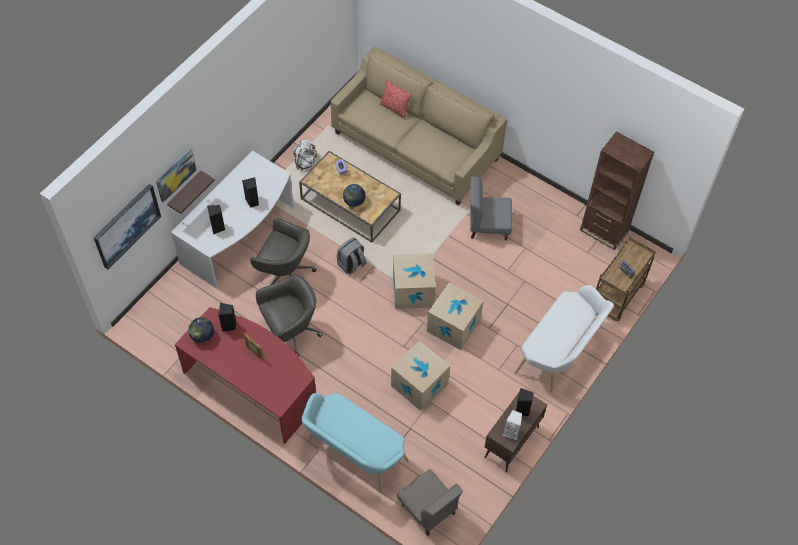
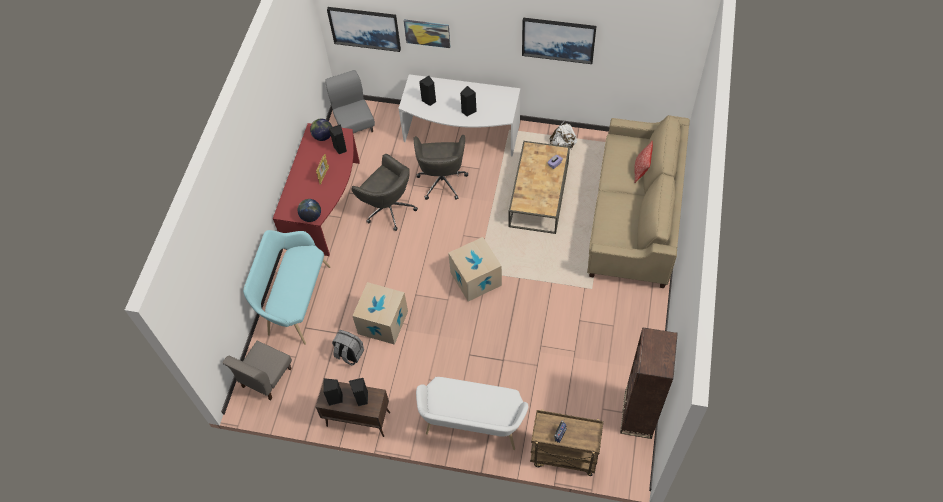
camera: 70 degrees right, 0 degrees up
(185, 192) = (435, 57): shelf -> none
(267, 76) = (558, 39): none -> picture
(351, 264) = (477, 222): grey backpack -> grey backpack (349, 354)
(354, 202) = (526, 187): globe -> globe (311, 216)
(453, 326) = (456, 325): cardboard box -> none
(488, 226) = (581, 310): grey chair -> grey chair (354, 124)
(511, 432) = (335, 398): white speaker -> black speaker

